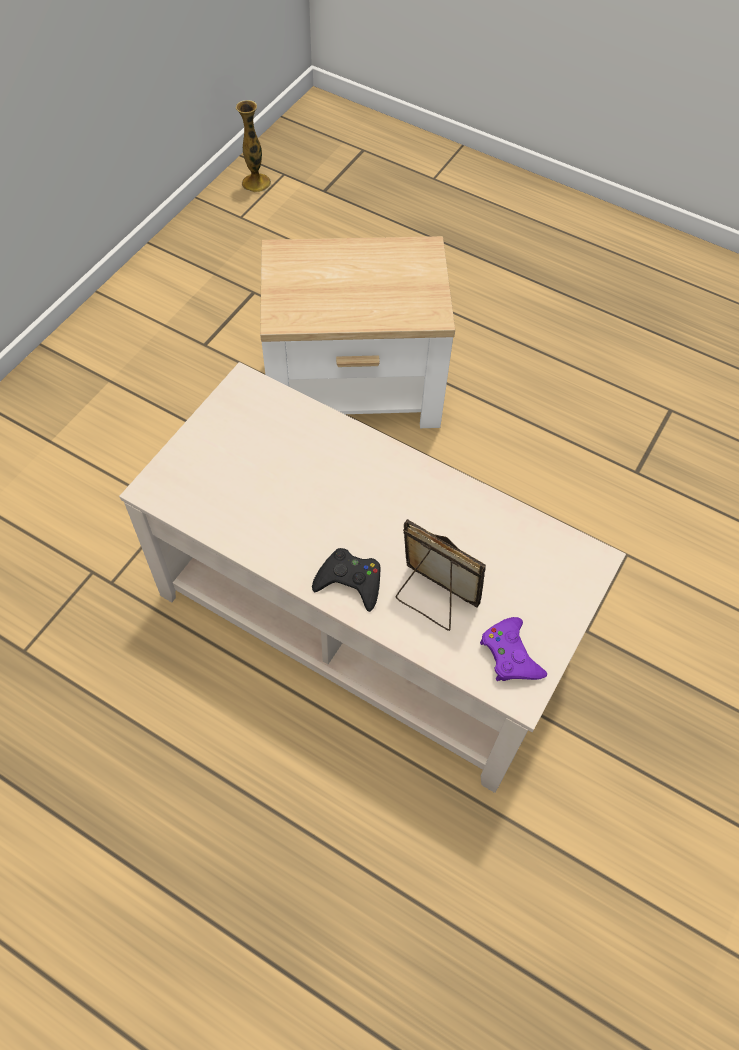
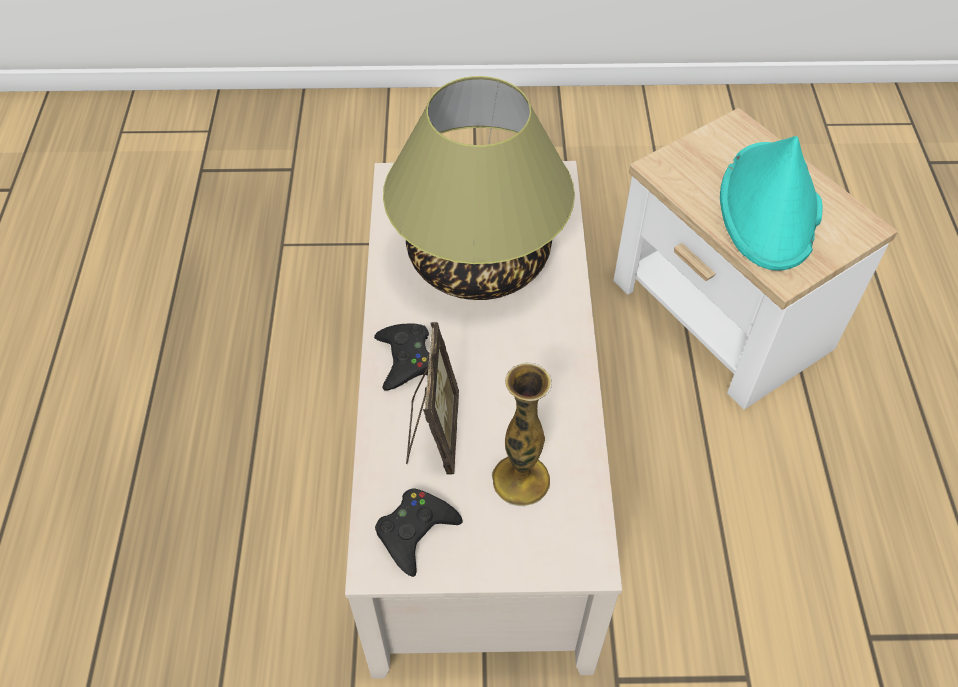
camera: 60 degrees right, 5 degrees down
(256, 183) = (878, 111): vase -> vase (521, 480)
(290, 481) = (478, 261): none -> table lamp
(370, 284) = (769, 207): none -> turquoise hat
(510, 655) = (415, 532): purple game controller -> black game controller

